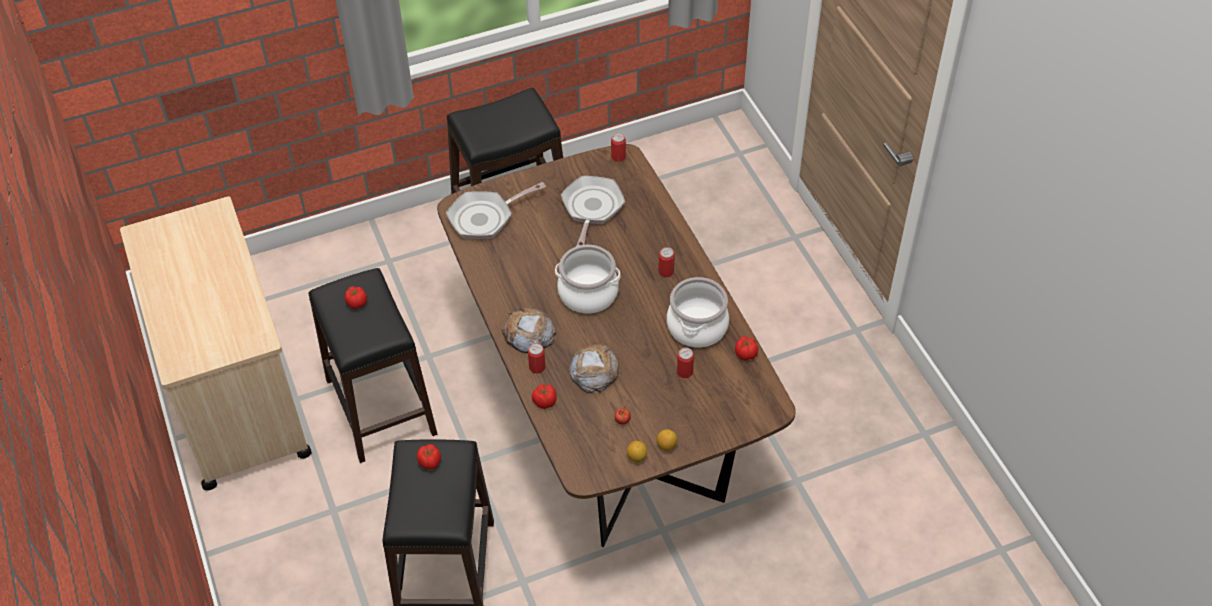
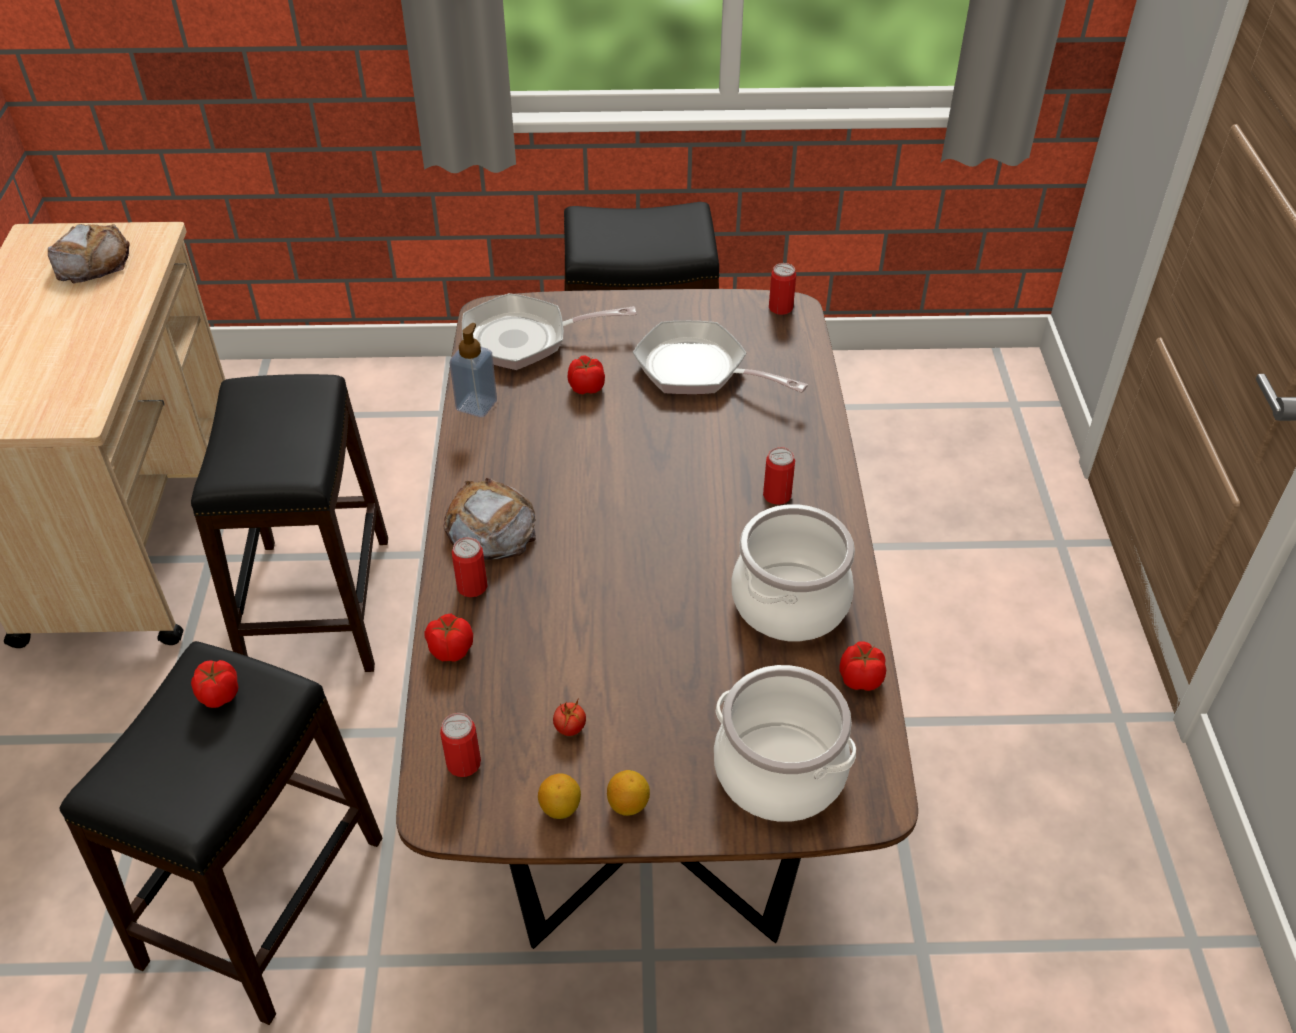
camera: 20 degrees right, 5 degrees down
(356, 302) = (274, 413): tomato -> tomato (586, 387)
(481, 266) = (476, 405): none -> soap dispenser
(588, 293) = (625, 492): cooking pot -> cooking pot (780, 770)
(591, 209) = (698, 370): frying pan -> frying pan turned 90 degrees counterclockwise
(594, 371) = (567, 623): bread -> bread (92, 261)
(684, 372) = (729, 675): can -> can (463, 763)

